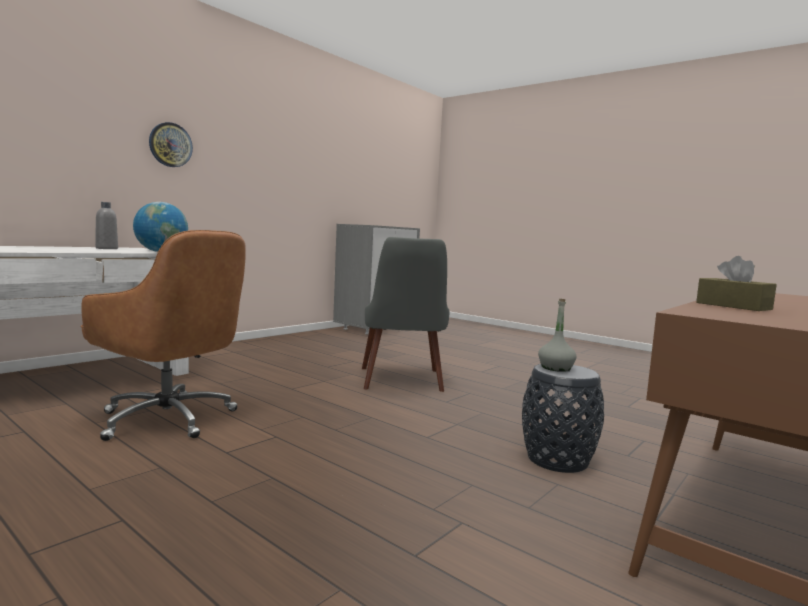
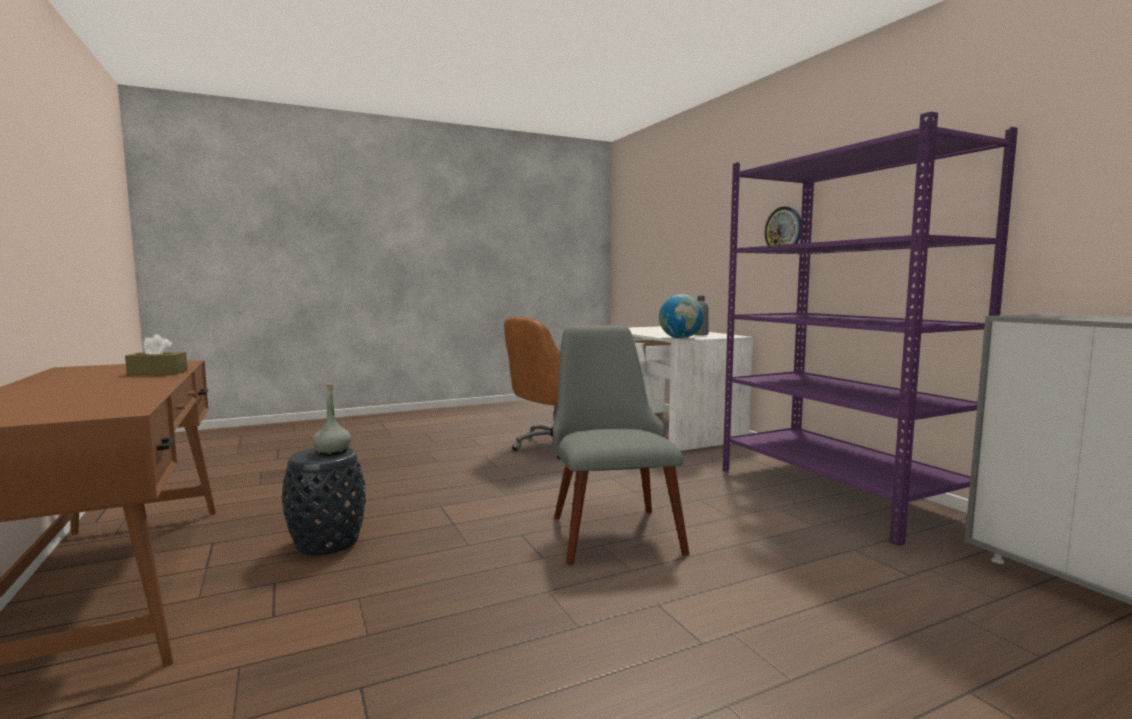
camera: 115 degrees right, 0 degrees up
(289, 344) = (836, 493): none -> purple bookcase
(403, 383) = (609, 527): grey chair -> grey chair turned 60 degrees clockwise

